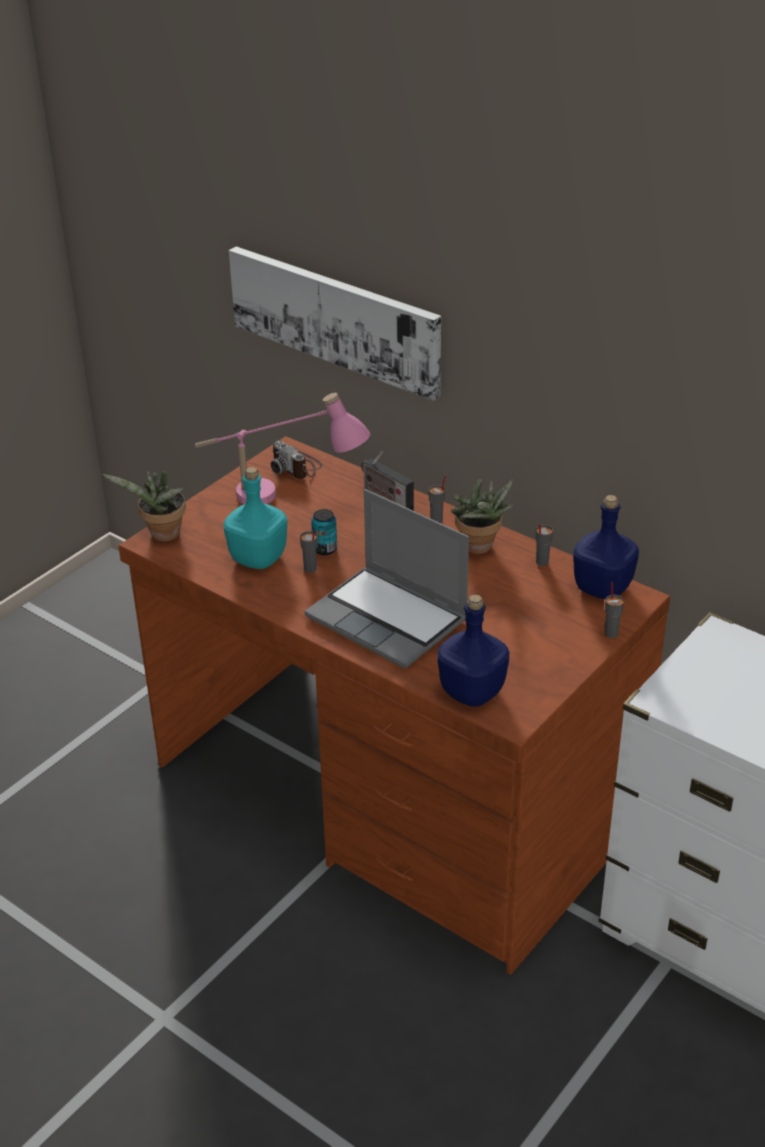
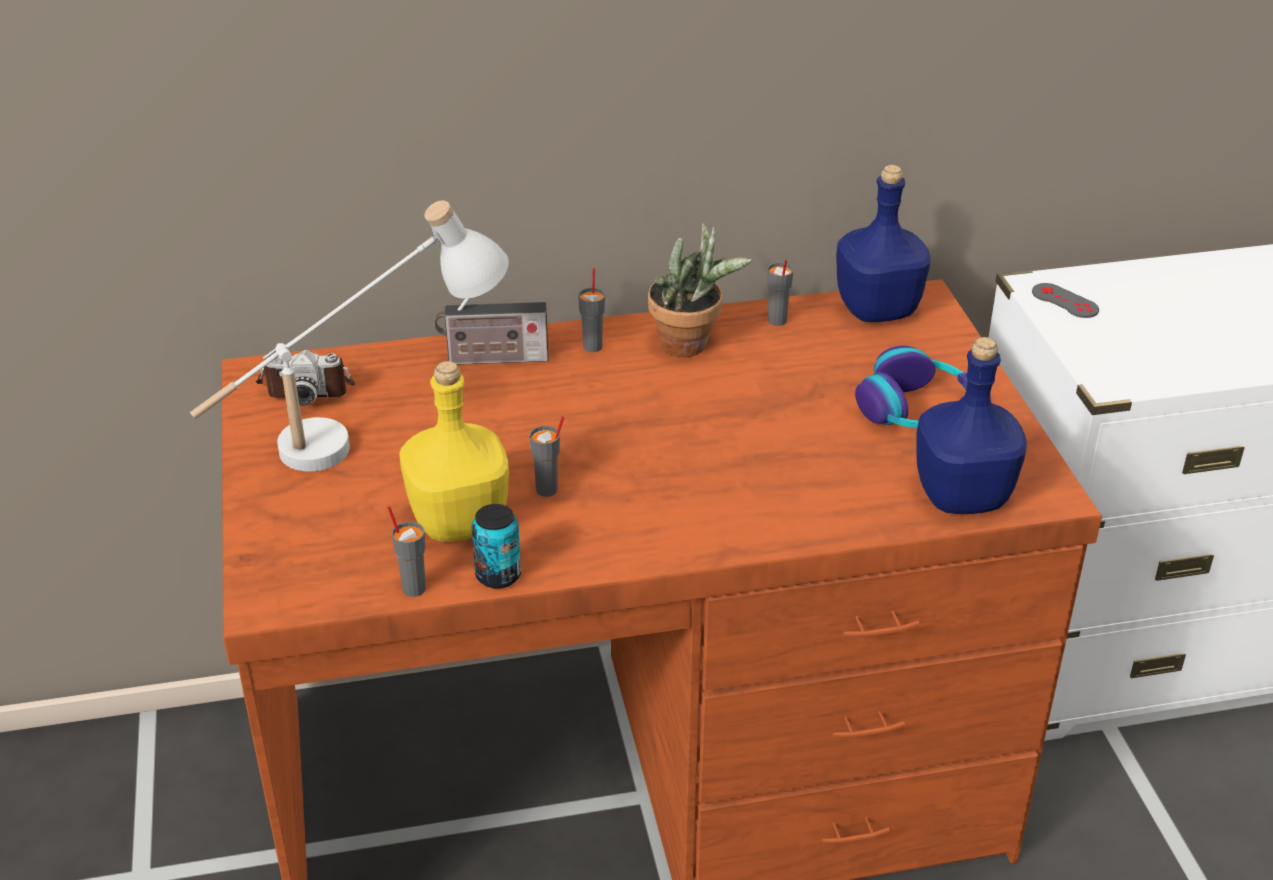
camera: 50 degrees left, 0 degrees up
(162, 536) = (271, 581): potted plant -> none
(257, 559) = (460, 522): turquoise bottle -> yellow bottle
(283, 501) = (364, 434): pink table lamp -> white table lamp
(325, 549) = (522, 456): can -> can (498, 575)
(335, 319) = (300, 109): picture -> none
(389, 619) = (740, 482): laptop -> none
(528, 644) = (918, 410): none -> headphones
(611, 633) = (965, 347): grey cup -> grey cup (413, 588)
(717, 648) = (1065, 301): none -> grey game controller

